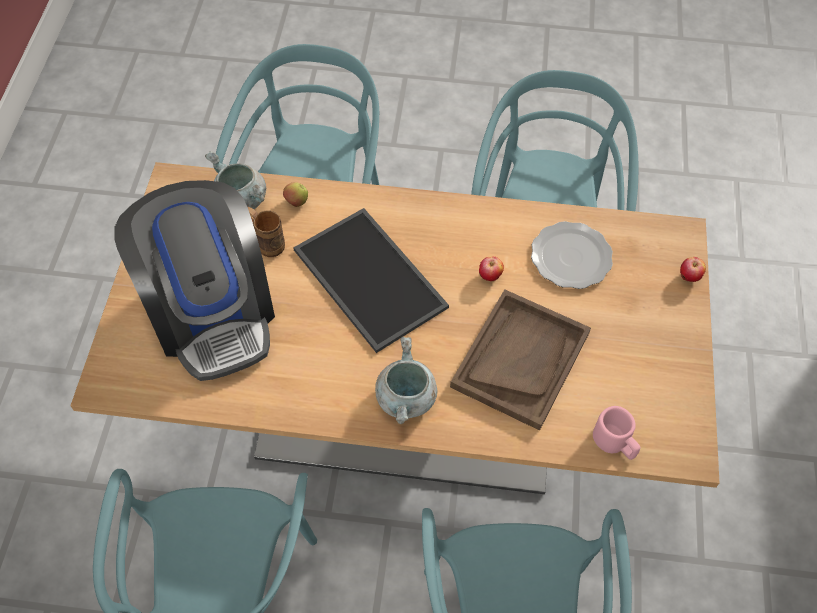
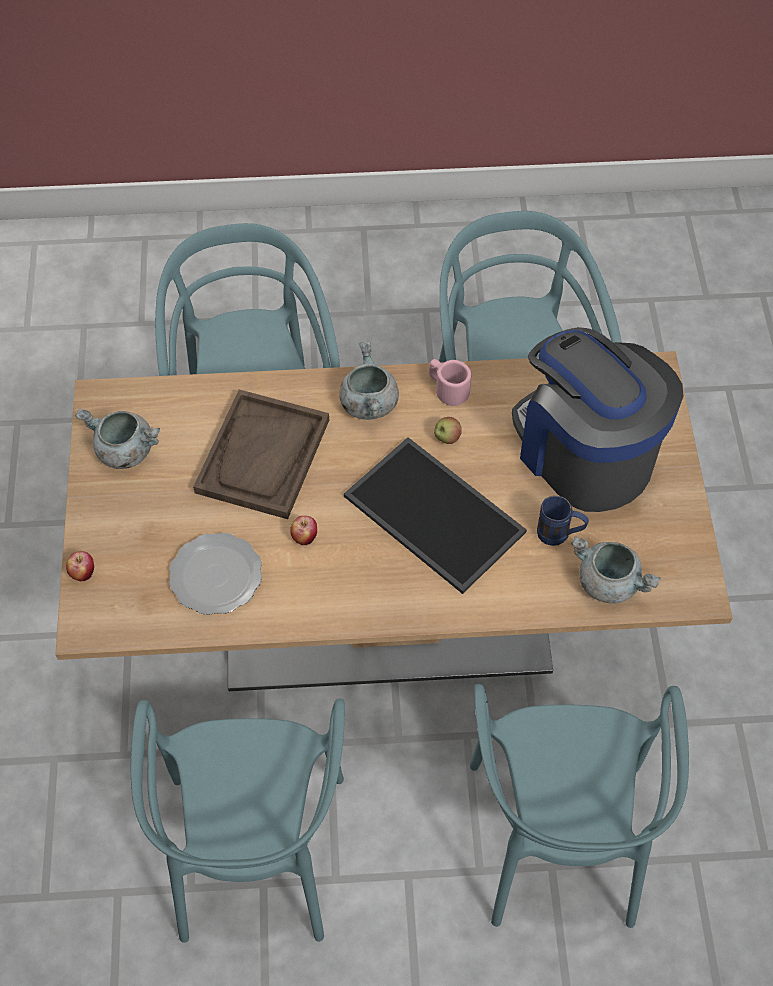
camera: 170 degrees right, 0 degrees up
(266, 243) = (559, 536): brown mug -> blue mug
(296, 202) = (543, 591): apple -> apple (447, 438)
(615, 442) = (168, 397): pink mug -> pink mug (447, 389)
(659, 388) = (124, 451): none -> grey cooking pot

